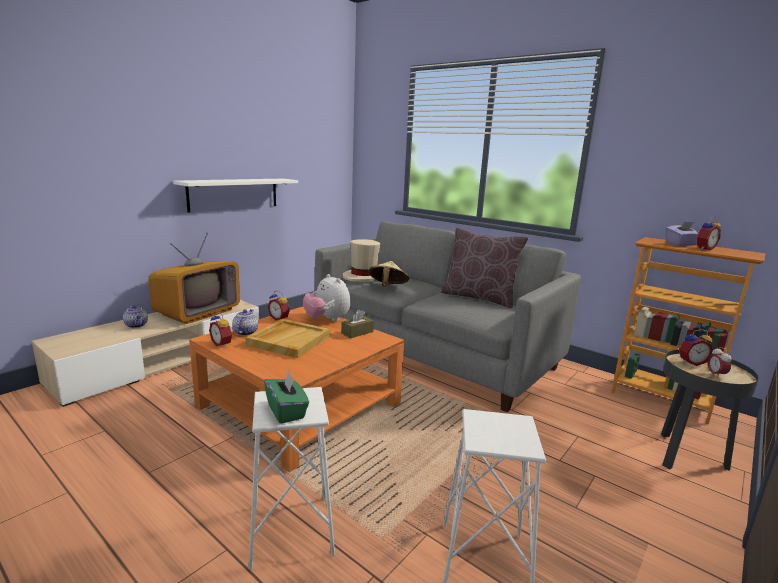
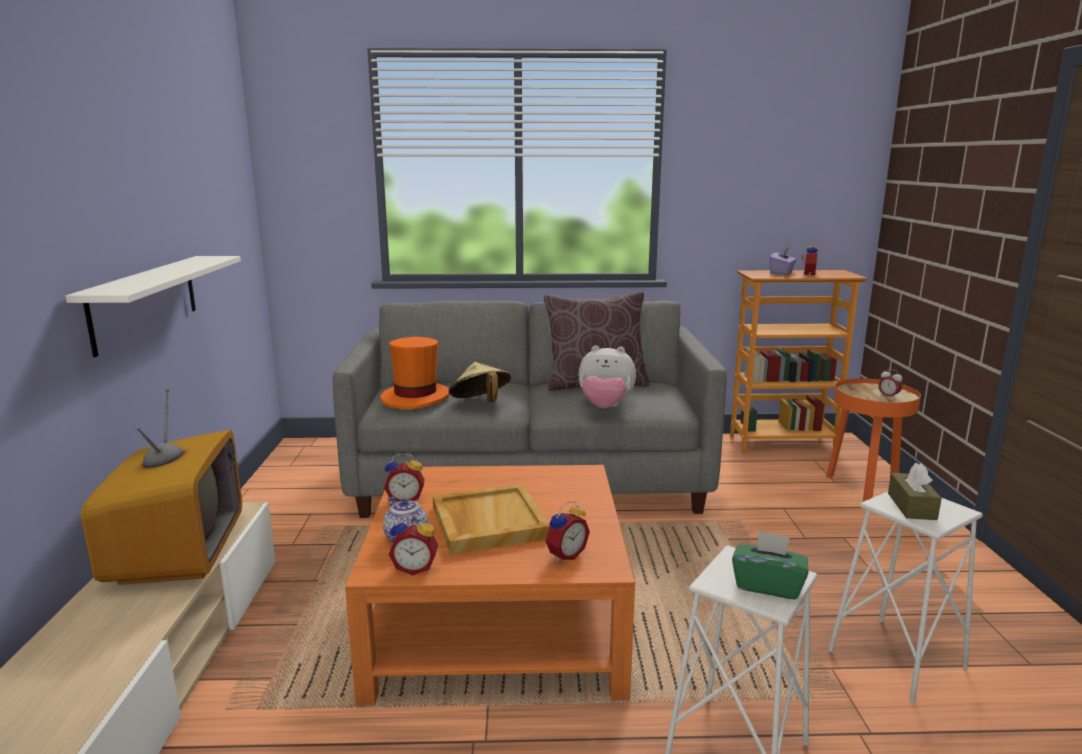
camera: 40 degrees left, 0 degrees up
(137, 325) = (103, 623): teapot -> none
(327, 320) = (469, 476): plush toy -> plush toy (605, 407)
(357, 332) = (540, 477): brown tissue box -> brown tissue box (911, 506)
(363, 277) = (416, 398): beige hat -> orange hat
(685, 455) = (863, 487): black side table -> orange side table
(691, 362) = (858, 392): alarm clock -> alarm clock (565, 554)

